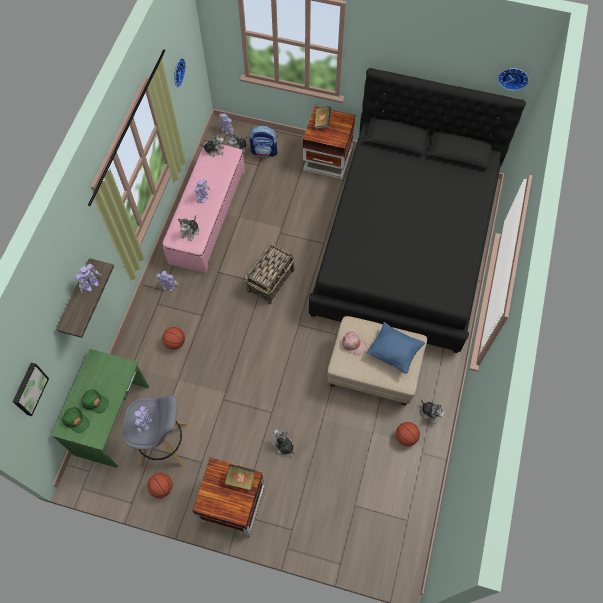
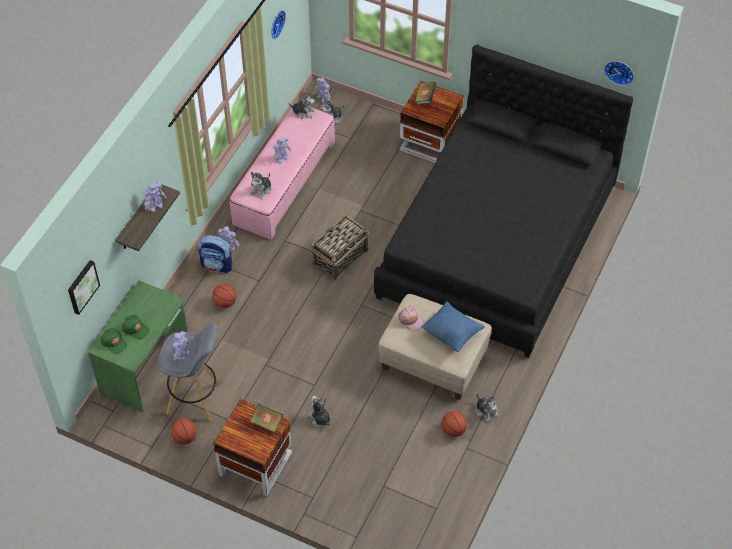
camera: 10 degrees right, 10 degrees down
(264, 151) = (361, 125): backpack -> backpack (217, 265)

